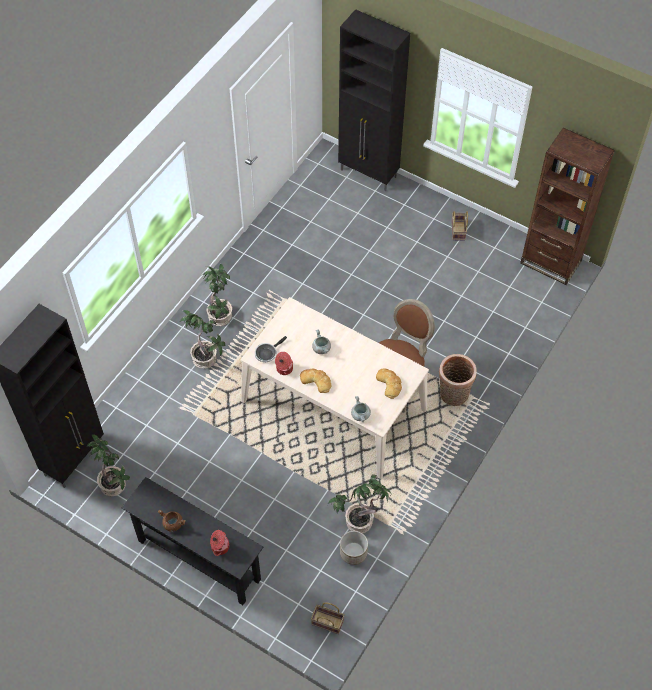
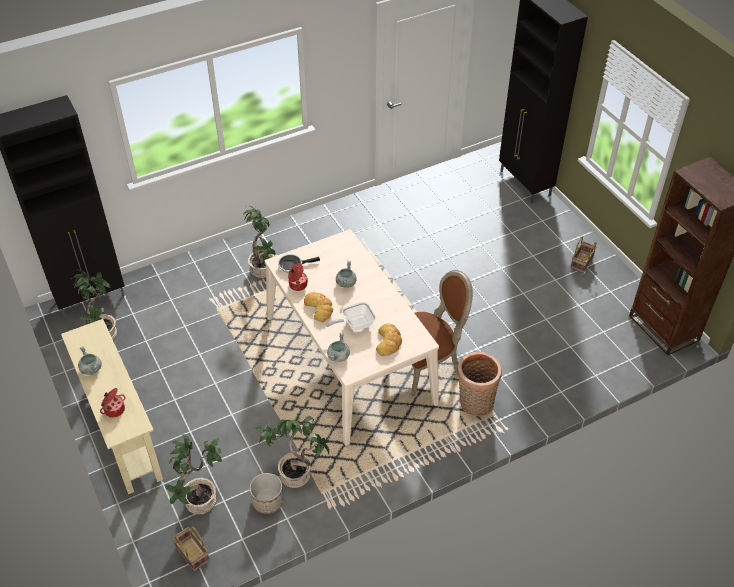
camera: 30 degrees right, 10 degrees down
(173, 524) = (91, 369): brown cooking pot -> grey cooking pot
(198, 560) = (122, 433): black console table -> beige console table
(221, 317) = (303, 243): potted plant -> potted plant (201, 502)
(354, 381) = (355, 324): none -> frying pan

